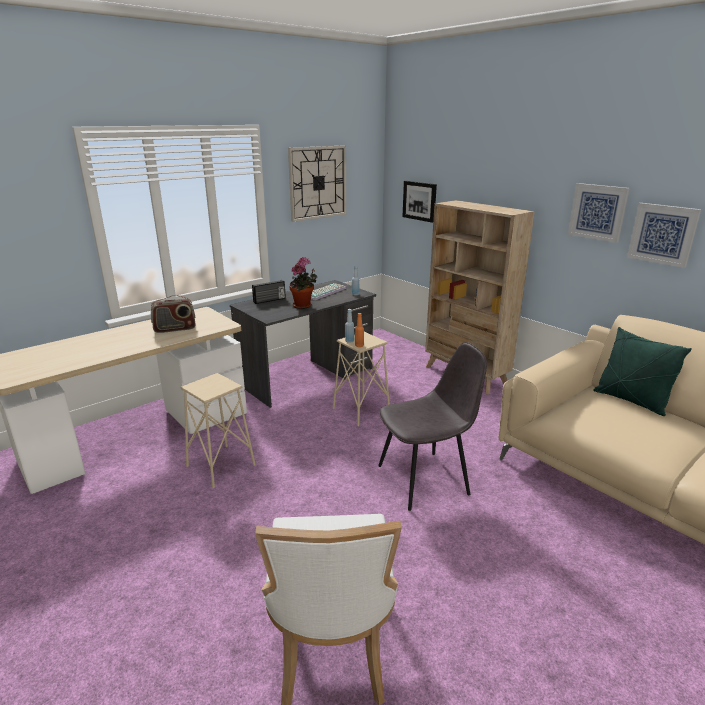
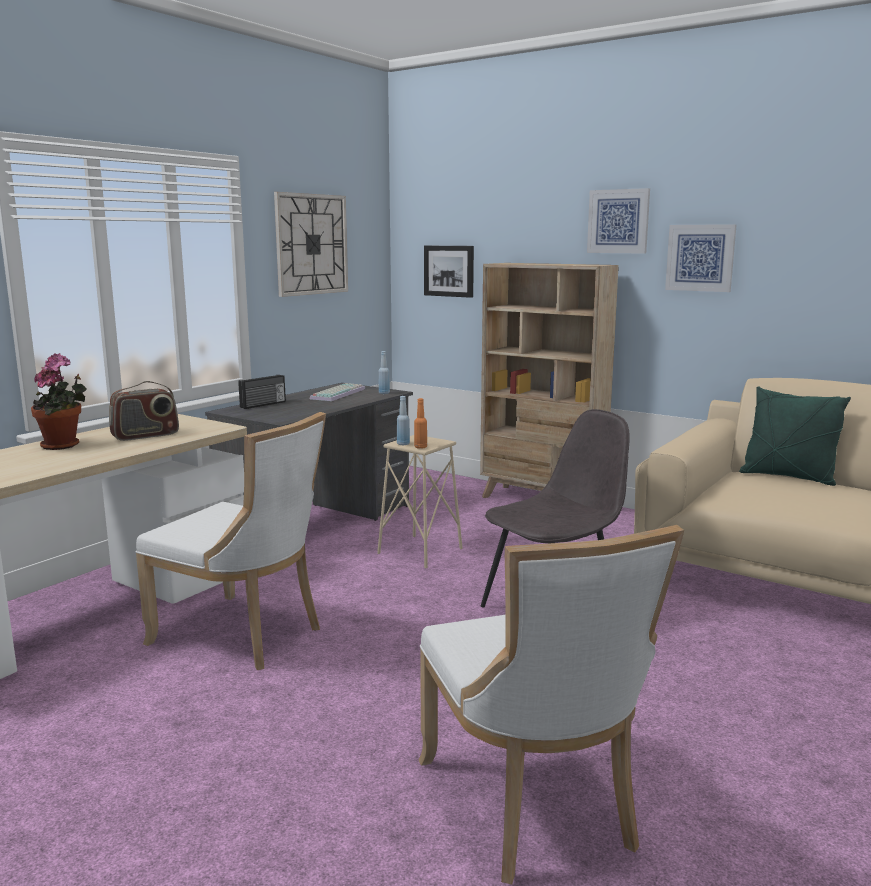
camera: 15 degrees left, 10 degrees down
(220, 466) = (243, 635): beige stool -> white chair
(304, 306) = (320, 407): potted plant -> potted plant (63, 445)
(663, 234) = (784, 275): picture -> picture (618, 221)

